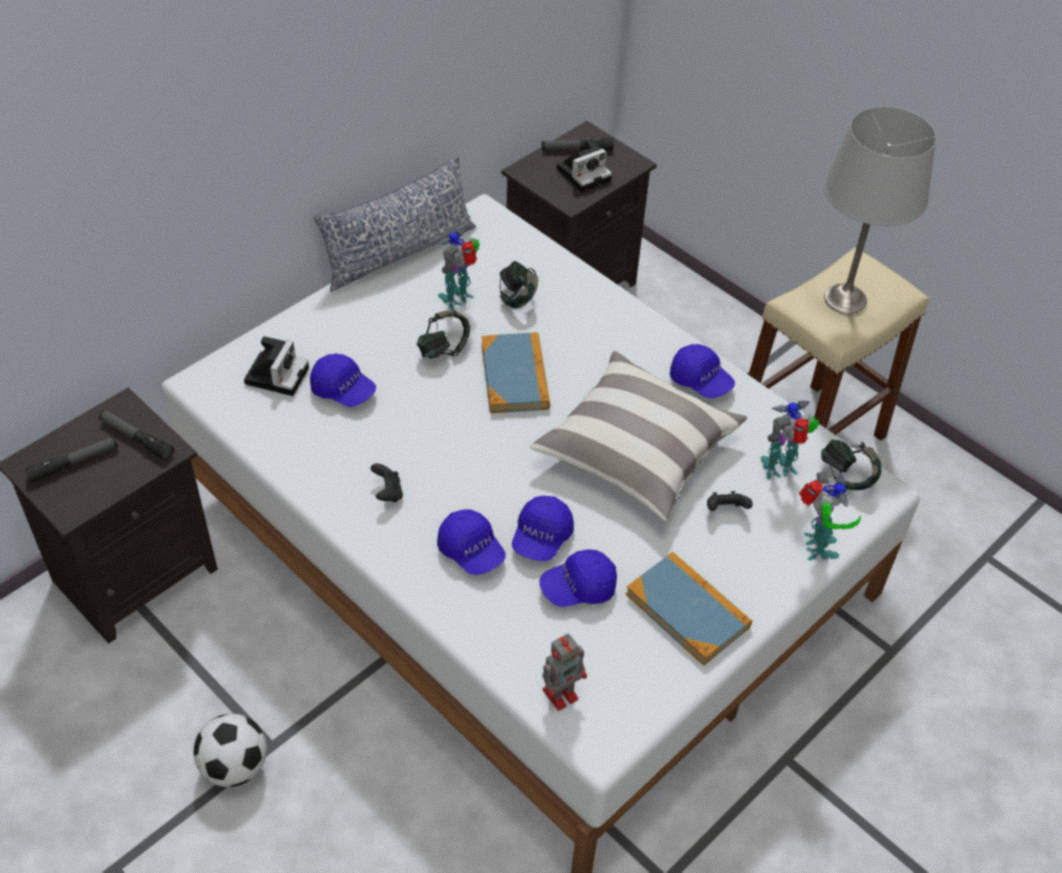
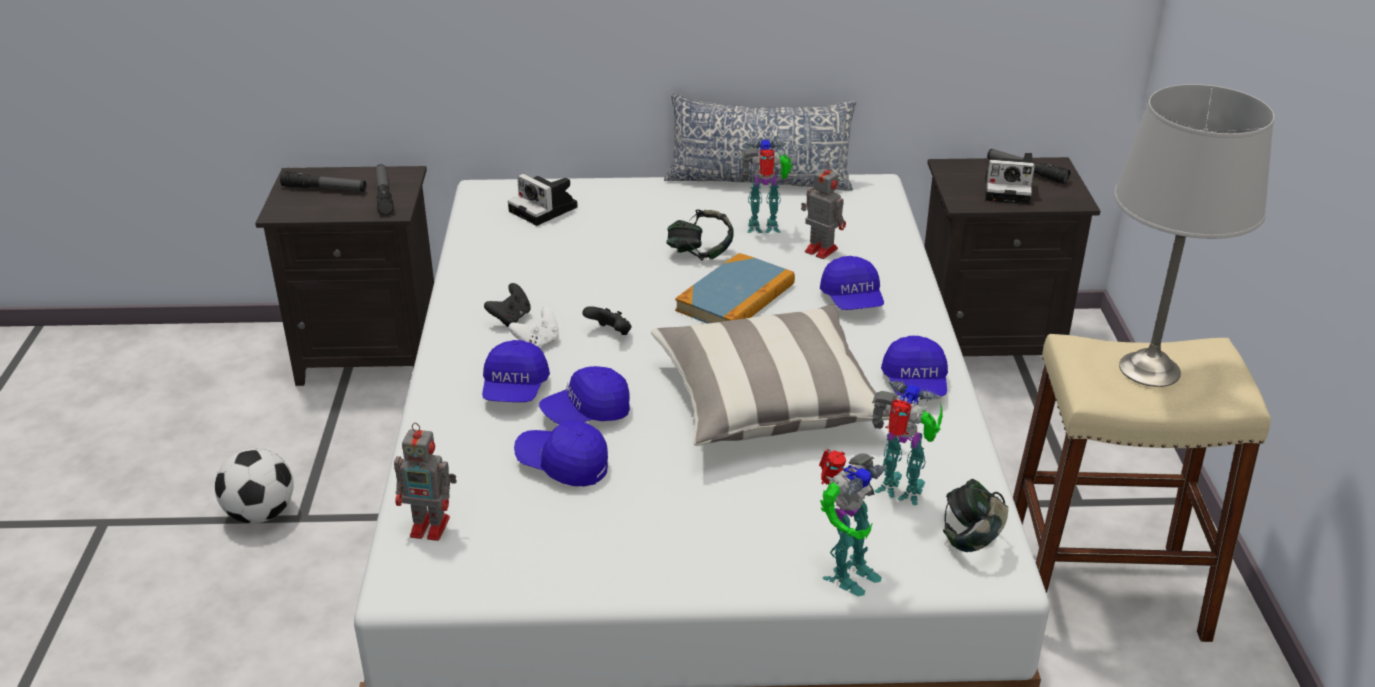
camera: 45 degrees right, 15 degrees down
(277, 374) = (545, 209): camera -> camera turned 75 degrees clockwise
(343, 390) = (578, 241): blue cap -> blue cap (852, 300)
(434, 501) = (537, 342): none -> white game controller
(518, 298) = (819, 249): headphones -> toy robot
(687, 610) = (636, 541): book -> none
(725, 510) = (792, 490): black game controller -> black game controller (610, 333)

